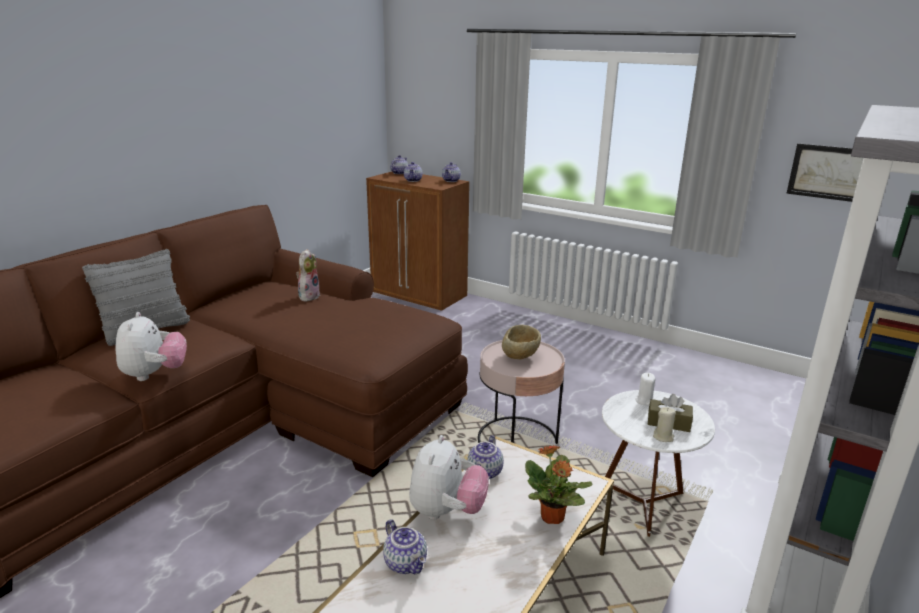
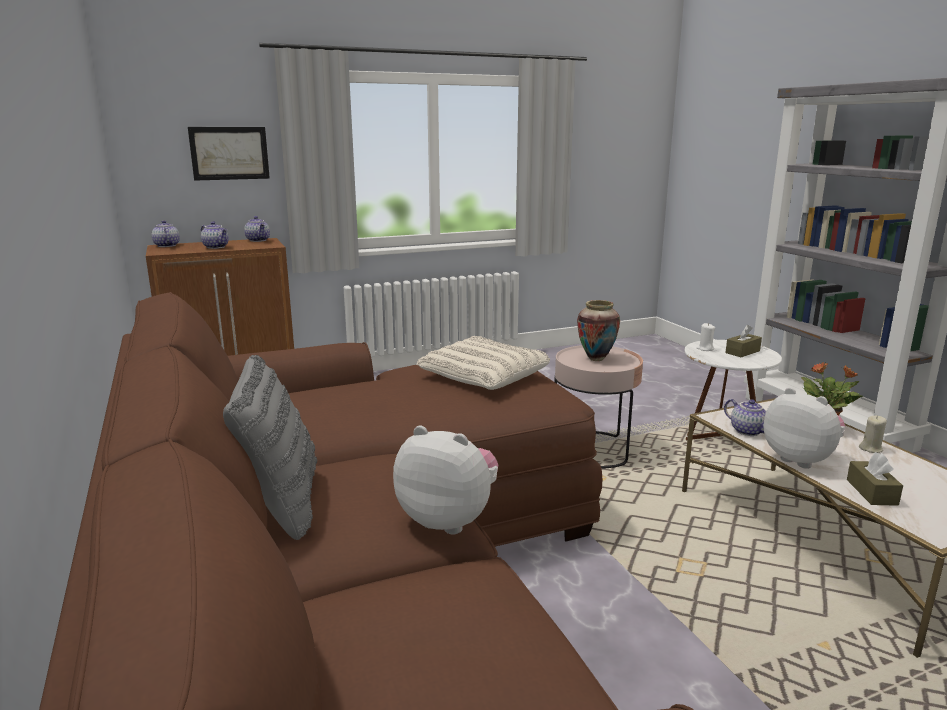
camera: 55 degrees left, 5 degrees down
(308, 296) = (346, 389): plush toy -> none
(376, 323) = (484, 376): none -> beige pillow
(406, 563) = (871, 492): teapot -> brown tissue box
(520, 357) = (596, 359): beige bowl -> vase
(663, 437) = (761, 358): beige candle -> beige candle (870, 449)
(832, 172) = (611, 169): picture -> picture (229, 153)

